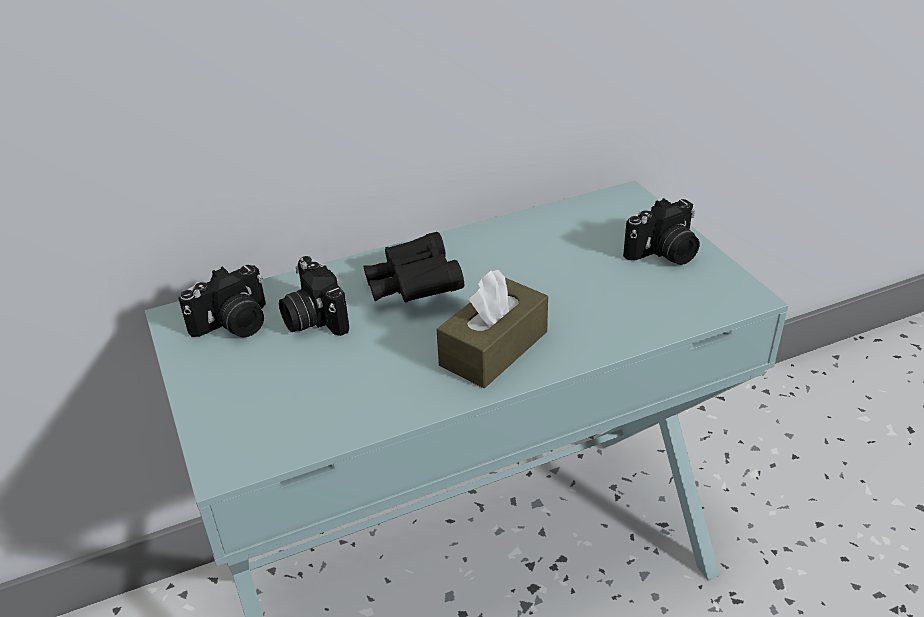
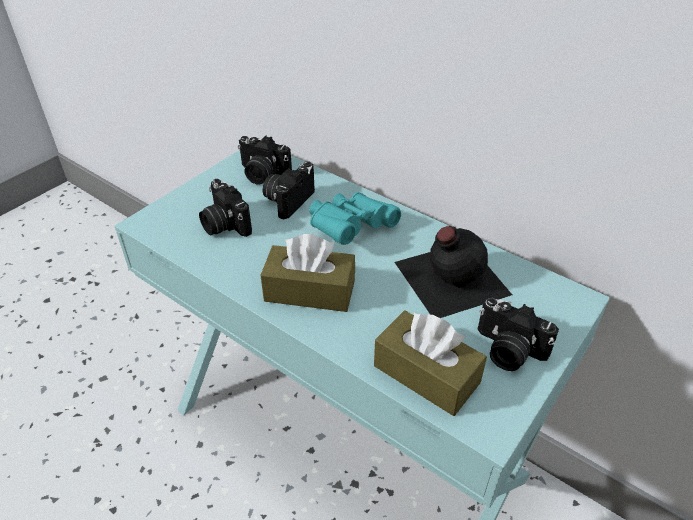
camera: 60 degrees right, 5 degrees up
(307, 386) = (224, 224): none -> camera
(414, 288) = (350, 229): black binoculars -> turquoise binoculars
(546, 251) = (449, 277): none -> black bottle
(664, 309) = (426, 374): none -> brown tissue box

